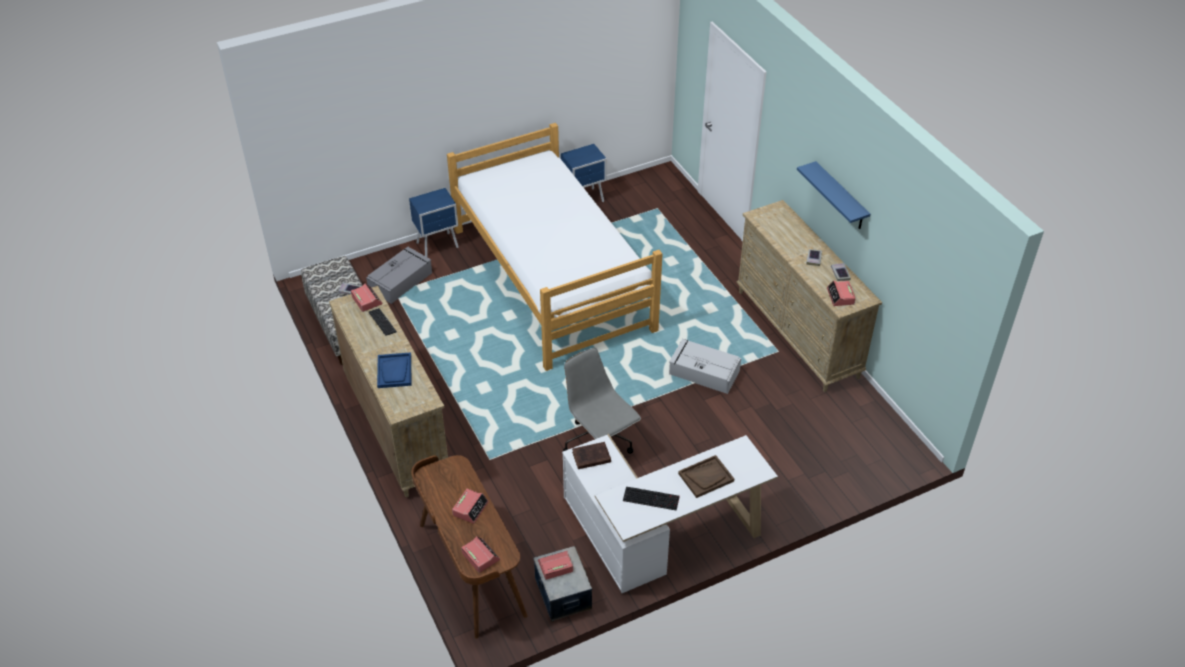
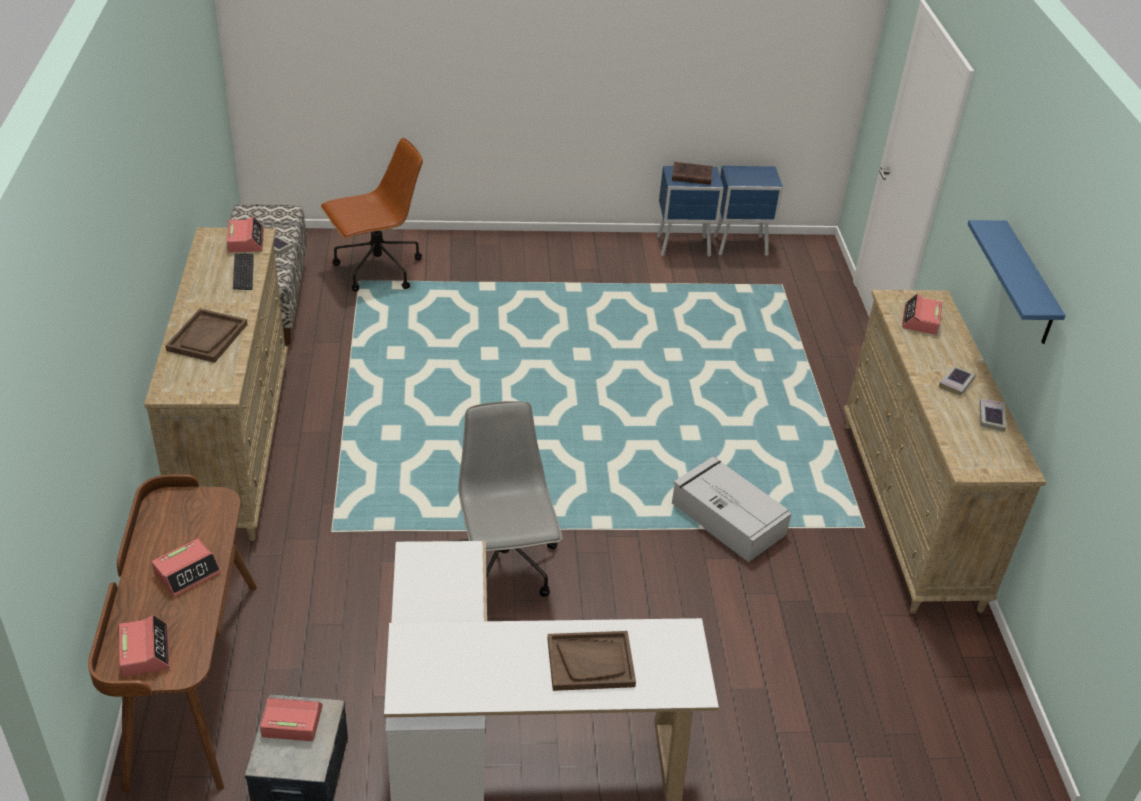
camera: 20 degrees right, 5 degrees down
(394, 371) = (207, 337): blue tray -> brown tray
(401, 280) = (377, 270): grey storage box -> brown office chair
(438, 245) = (454, 244): blue nightstand -> blue nightstand (741, 247)
(552, 278) = (579, 326): bed -> none
(590, 457) = (432, 566): brown book -> brown book (690, 176)
(652, 498) = (477, 662): keyboard -> none
(840, 296) = (974, 451): alarm clock -> alarm clock (920, 320)

